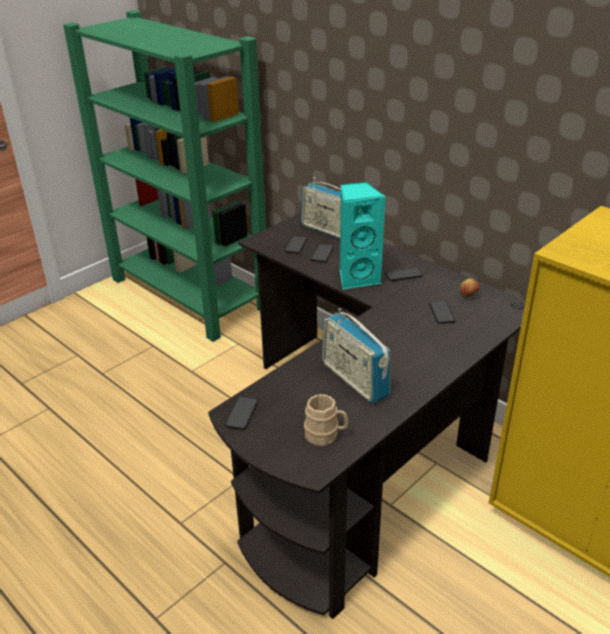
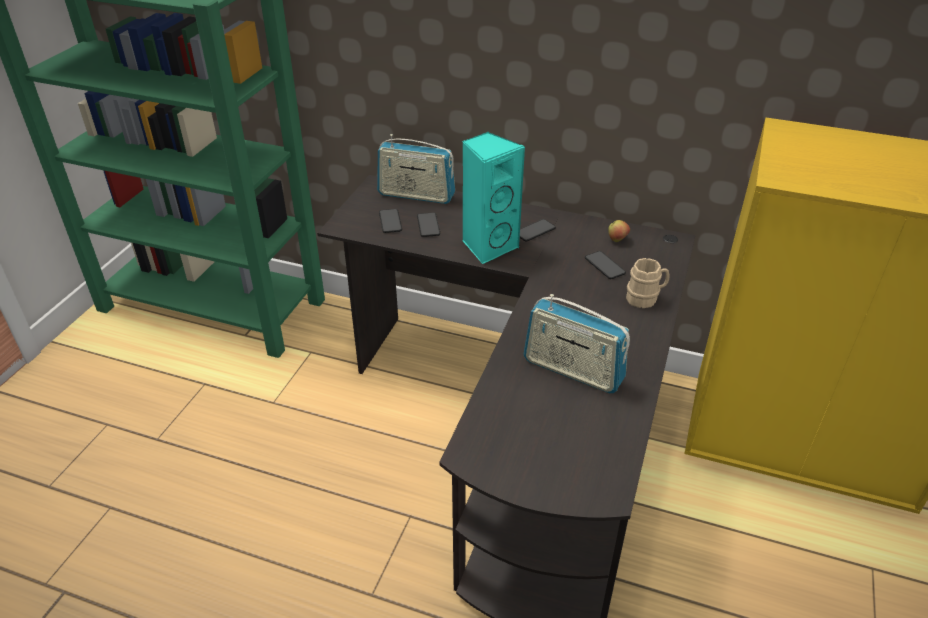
camera: 25 degrees left, 5 degrees up
(241, 414) = (480, 451): phone -> none
(326, 435) = (591, 447): beige mug -> beige mug (645, 298)

